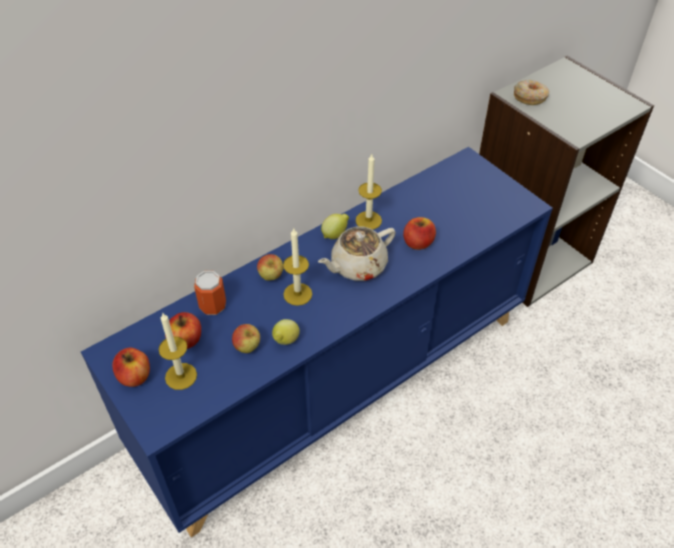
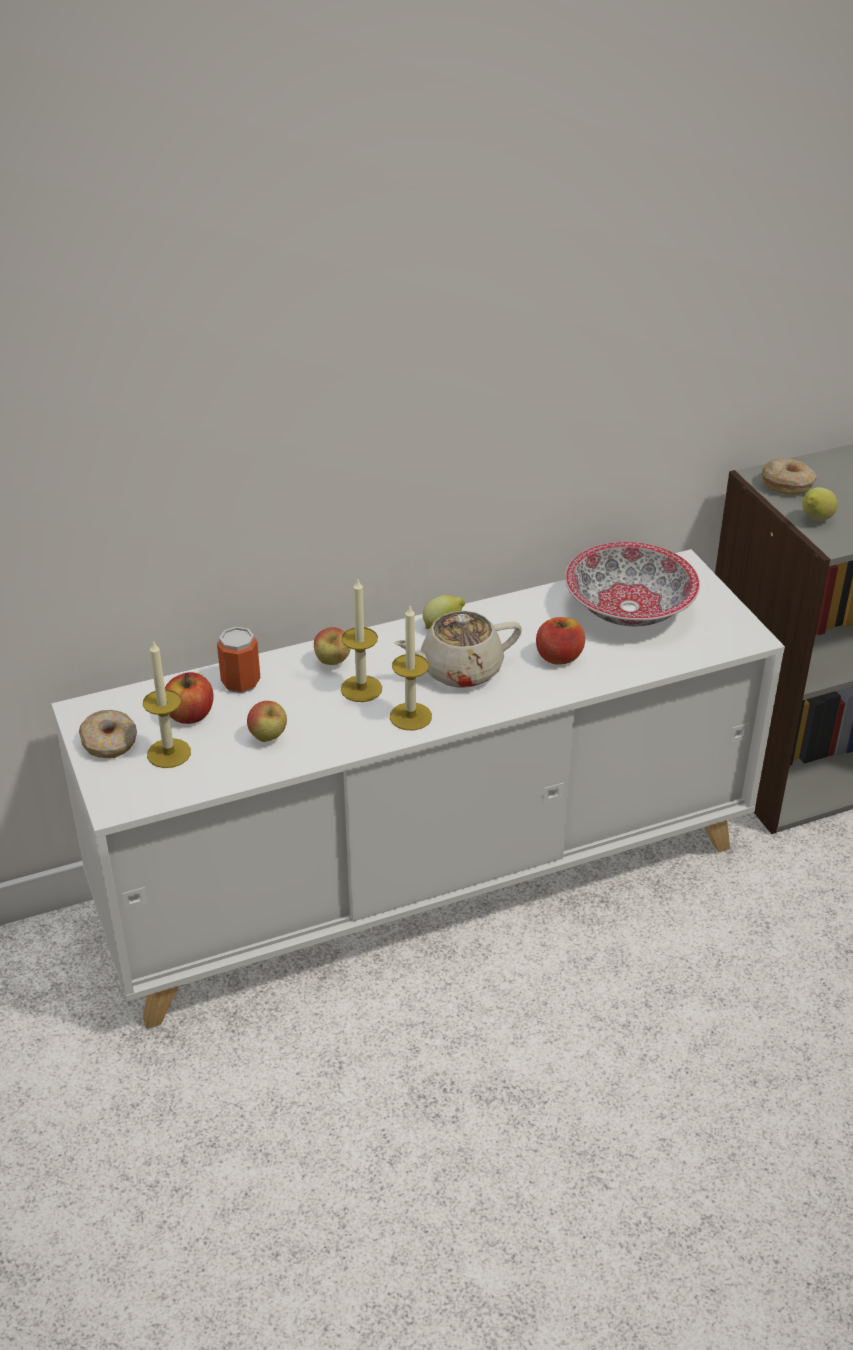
camera: 15 degrees right, 10 degrees down
(135, 376) = (110, 742): apple -> donut
(285, 341) = (322, 740): lemon -> lemon (815, 520)
(338, 383) = (428, 880): blue cabinet -> white cabinet
(368, 220) = (499, 618): candle -> candle (410, 716)
(448, 197) = (629, 608): none -> bowl

